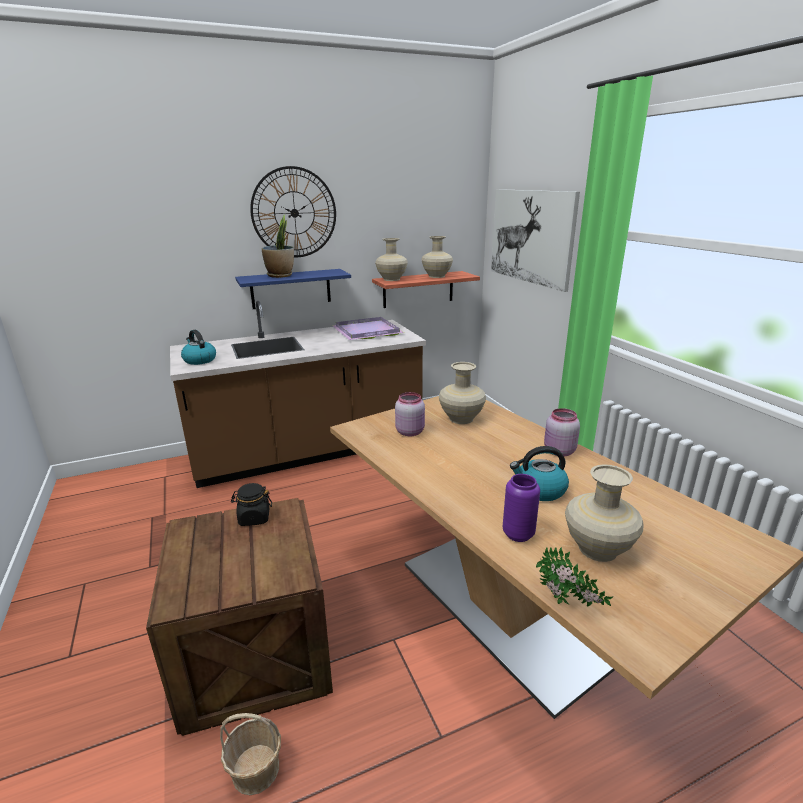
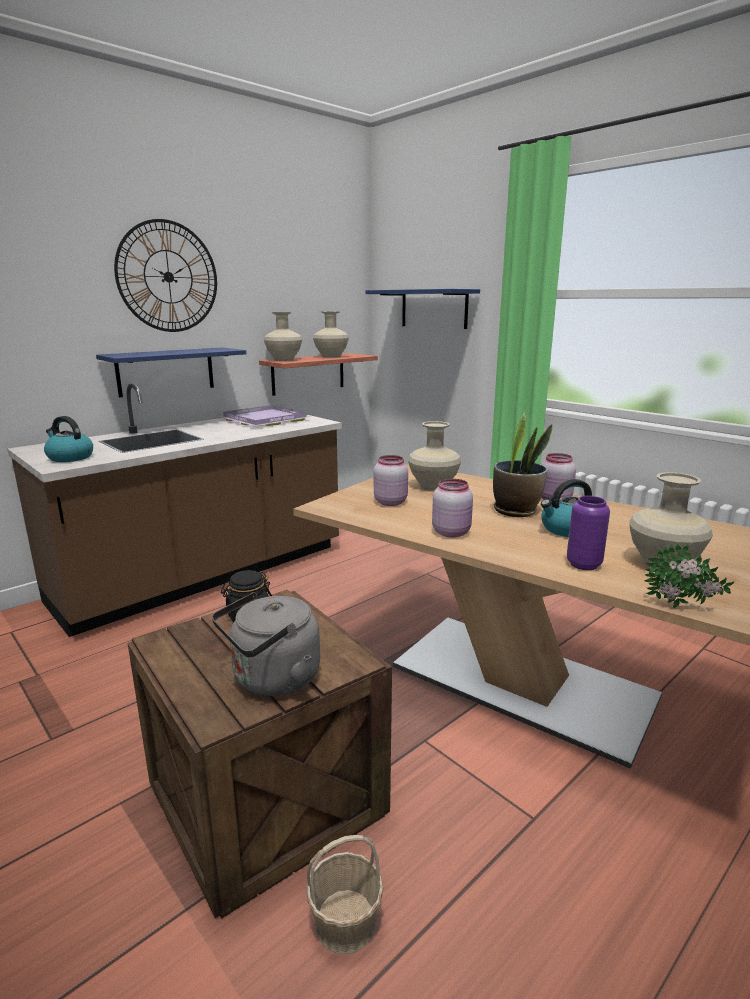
camera: 20 degrees left, 5 degrees down
(230, 580) = (272, 680): none -> grey kettle
(280, 275) = (158, 352): potted plant -> potted plant (516, 511)
(433, 474) = (451, 532): none -> pink jar
(531, 236) = (434, 308): picture -> blue shelf

